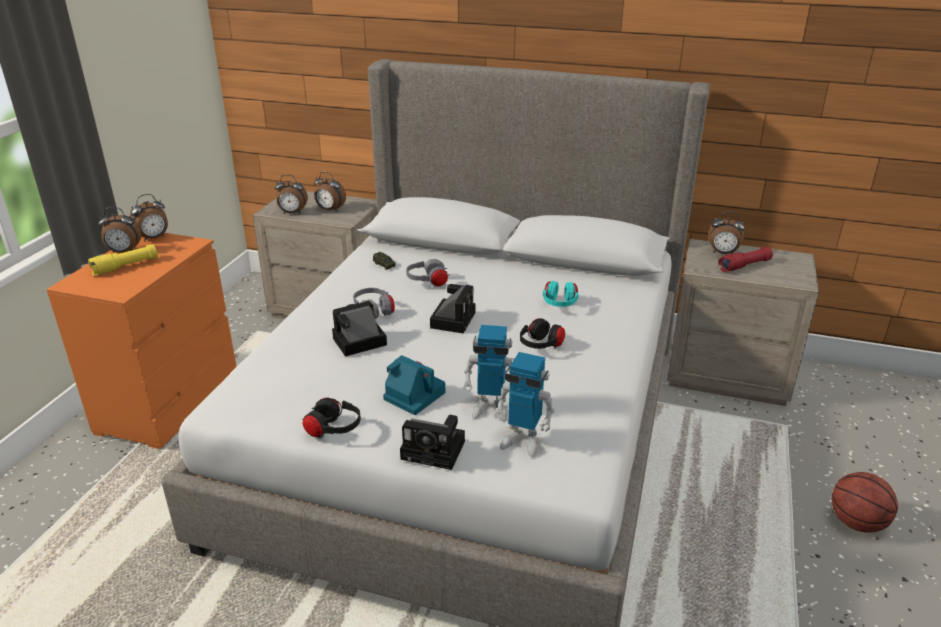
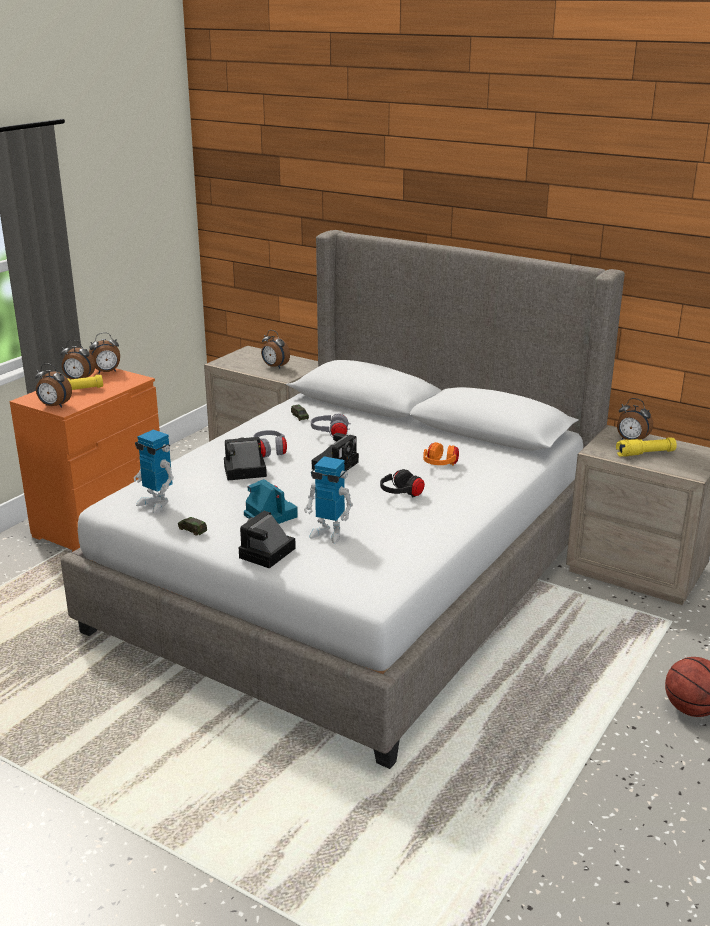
camera: 15 degrees right, 5 degrees down
(292, 213) = (239, 366): alarm clock -> alarm clock (54, 406)
(333, 430) = (192, 530): black headphones -> toy car
(436, 450) = (266, 554): camera -> camera turned 90 degrees clockwise
(522, 441) = (341, 558): toy robot -> toy robot (156, 503)
(559, 305) = (440, 466): turquoise headphones -> orange headphones
(744, 266) = (645, 453): red flashlight -> yellow flashlight

